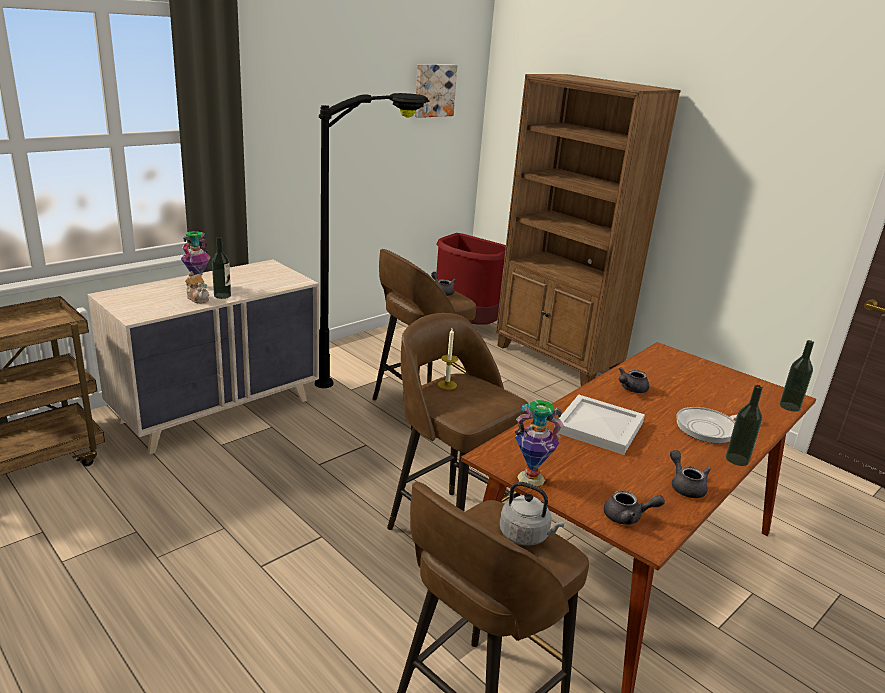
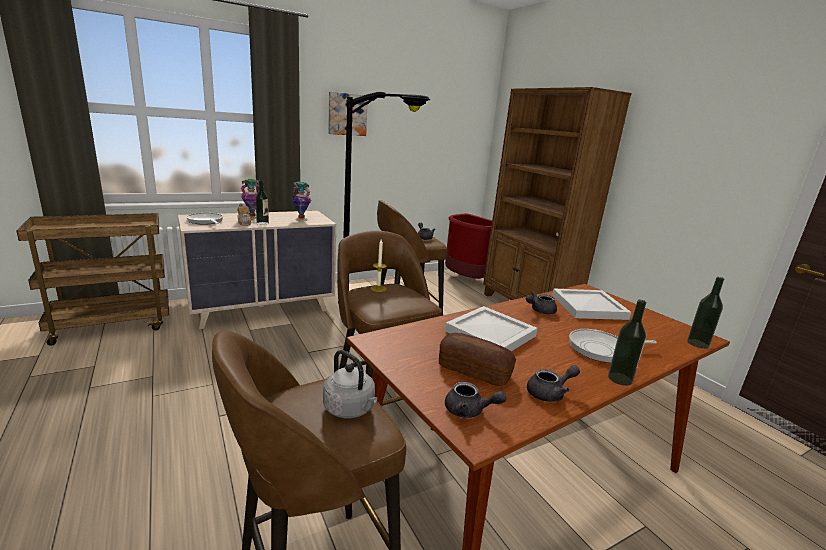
camera: 15 degrees right, 5 degrees down
(142, 302) = (206, 221): none -> frying pan
(434, 90) = (452, 109): picture -> picture (347, 114)
(530, 478) = (395, 362): vase -> vase (301, 219)
(608, 474) = (474, 371): none -> bread
(673, 375) = (587, 306): none -> white tray
(685, 486) = (550, 393): grey teapot -> grey teapot turned 75 degrees clockwise

